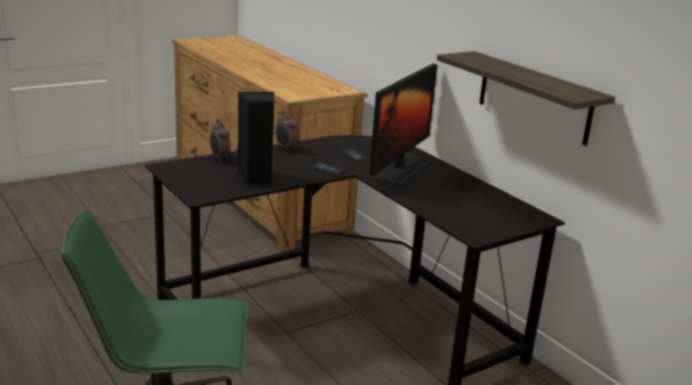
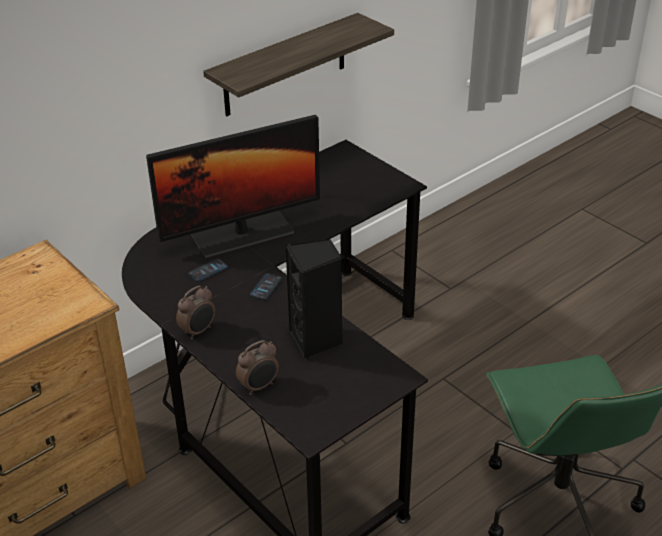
camera: 95 degrees left, 15 degrees up
(399, 168) = (242, 234): monitor -> monitor turned 135 degrees clockwise

